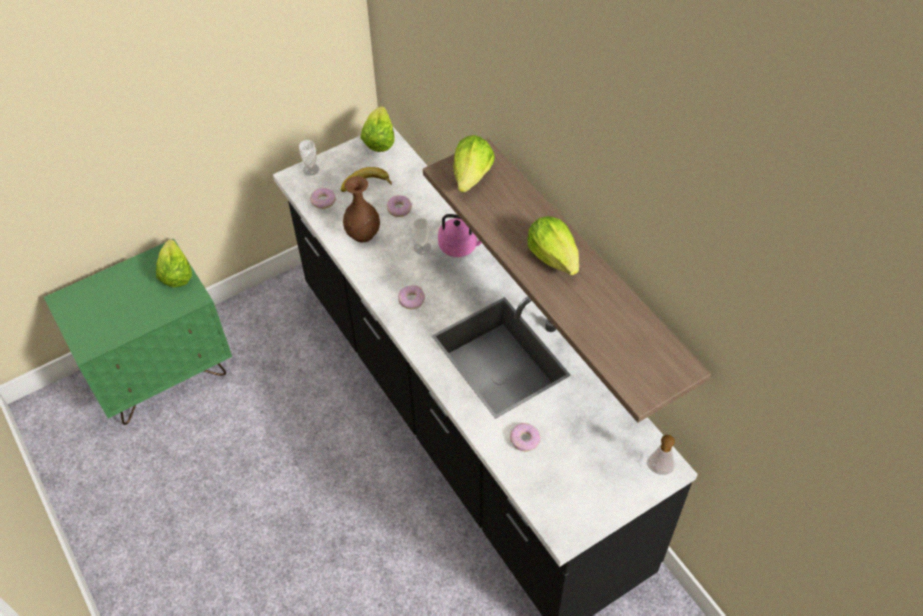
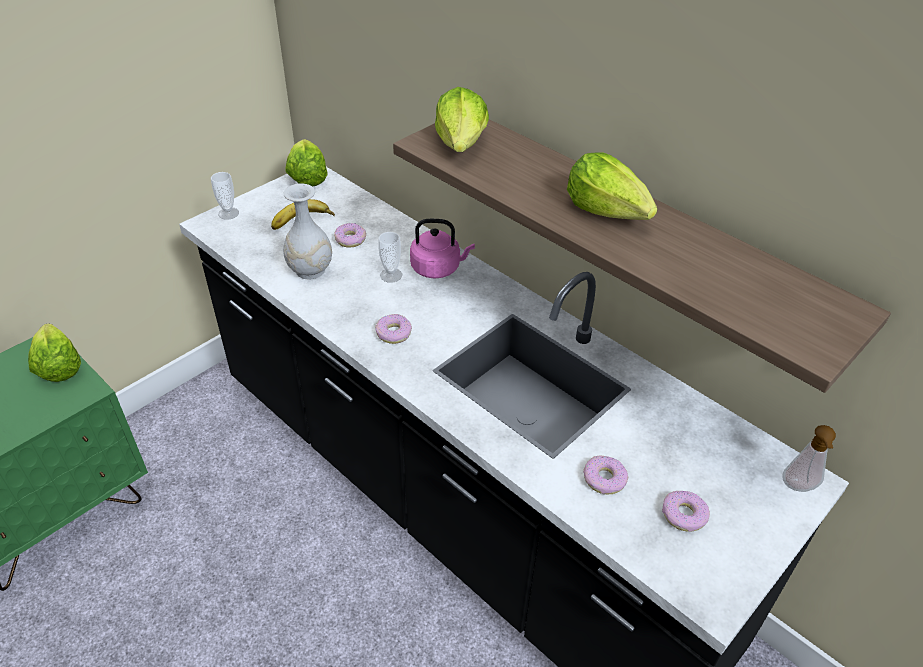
camera: 15 degrees left, 10 degrees down
(323, 201) = (250, 243): donut -> donut (683, 515)
(362, 234) = (309, 270): brown vase -> white vase

